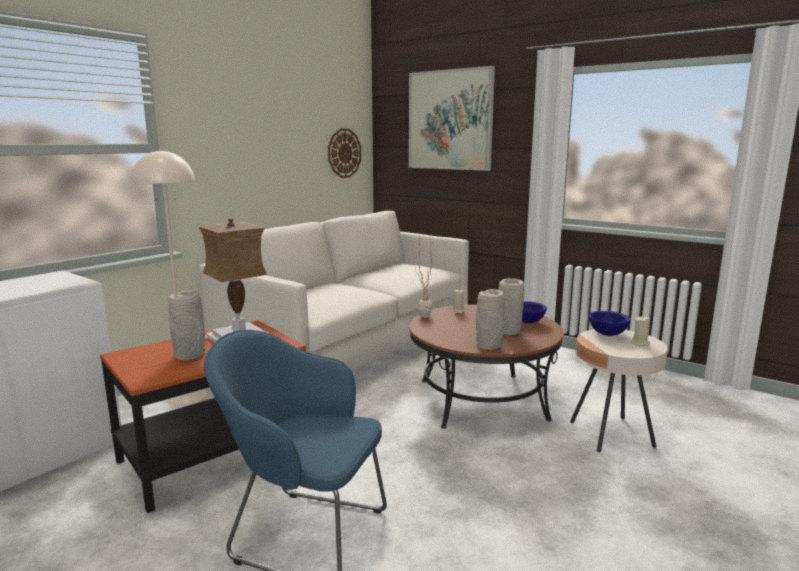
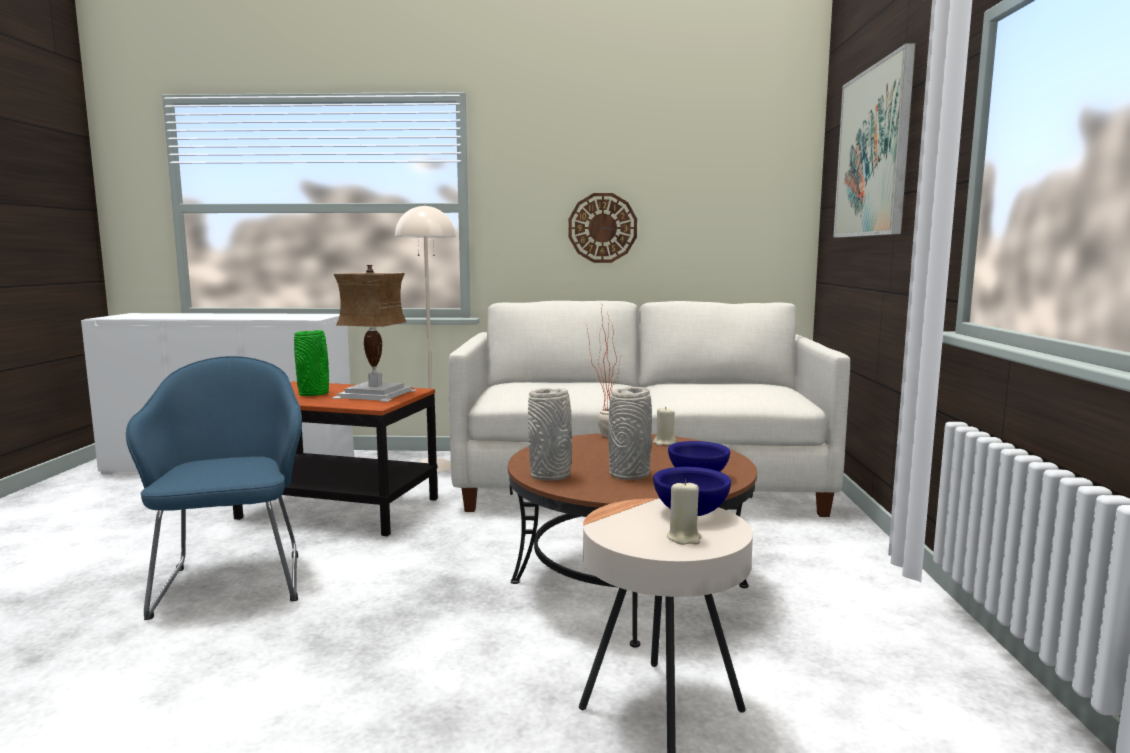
camera: 55 degrees right, 5 degrees down
(189, 355) = (314, 394): grey vase -> green vase
(344, 153) = (752, 218): wall clock -> wall clock (602, 228)

